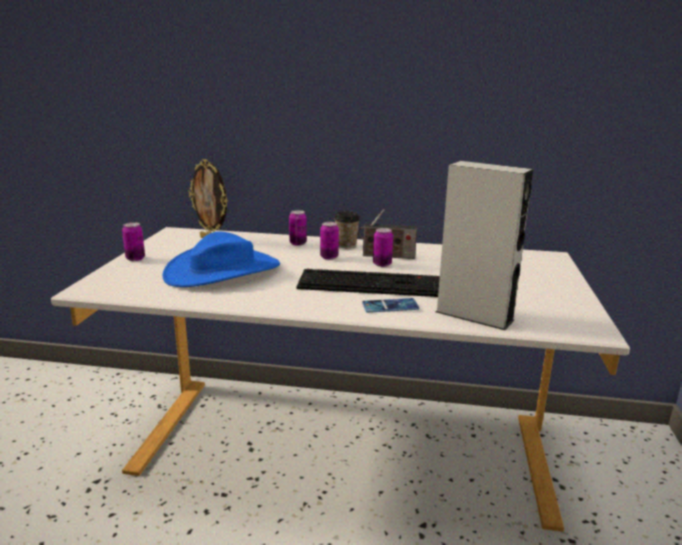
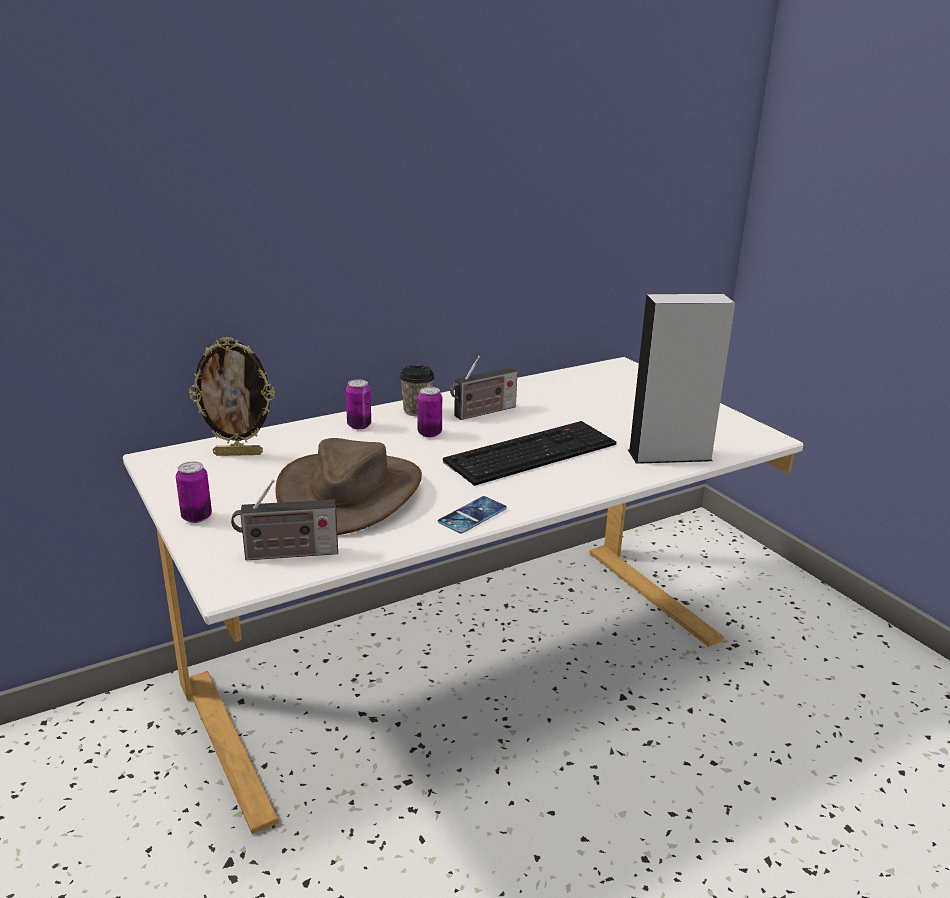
camera: 40 degrees left, 5 degrees up
(134, 286) = (287, 554): none -> radio
(223, 271) = (349, 493): blue hat -> brown hat
(382, 264) = (498, 424): can -> none
(390, 306) = (592, 471): phone -> phone (472, 515)

